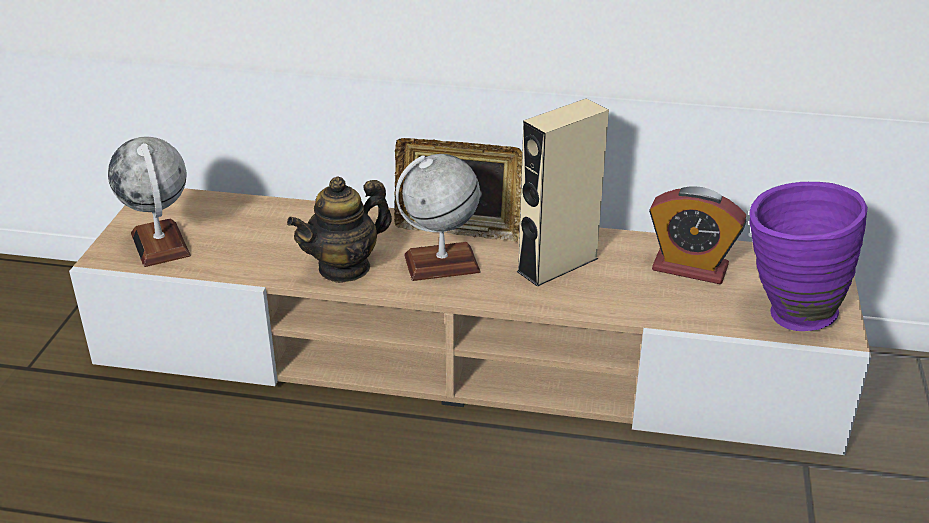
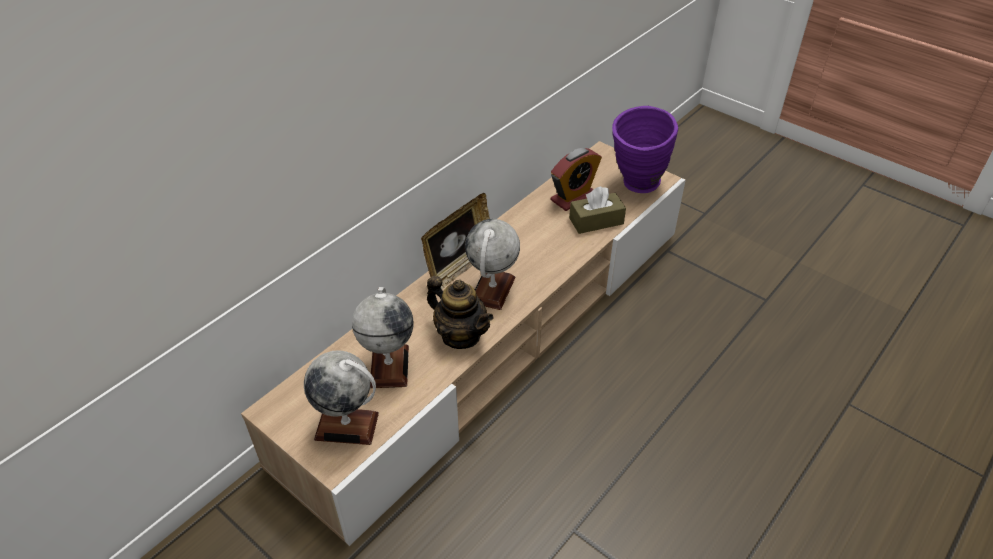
camera: 60 degrees left, 10 degrees up
(261, 239) = (389, 366): none -> globe
(344, 267) = (461, 335): teapot -> teapot turned 45 degrees counterclockwise
(557, 265) = (532, 243): beige speaker -> none
(662, 301) = (596, 221): none -> brown tissue box

